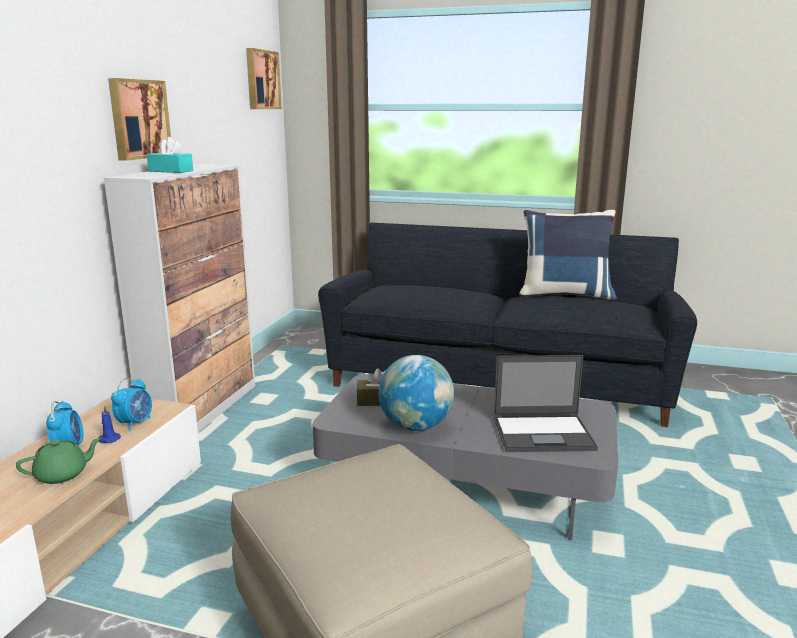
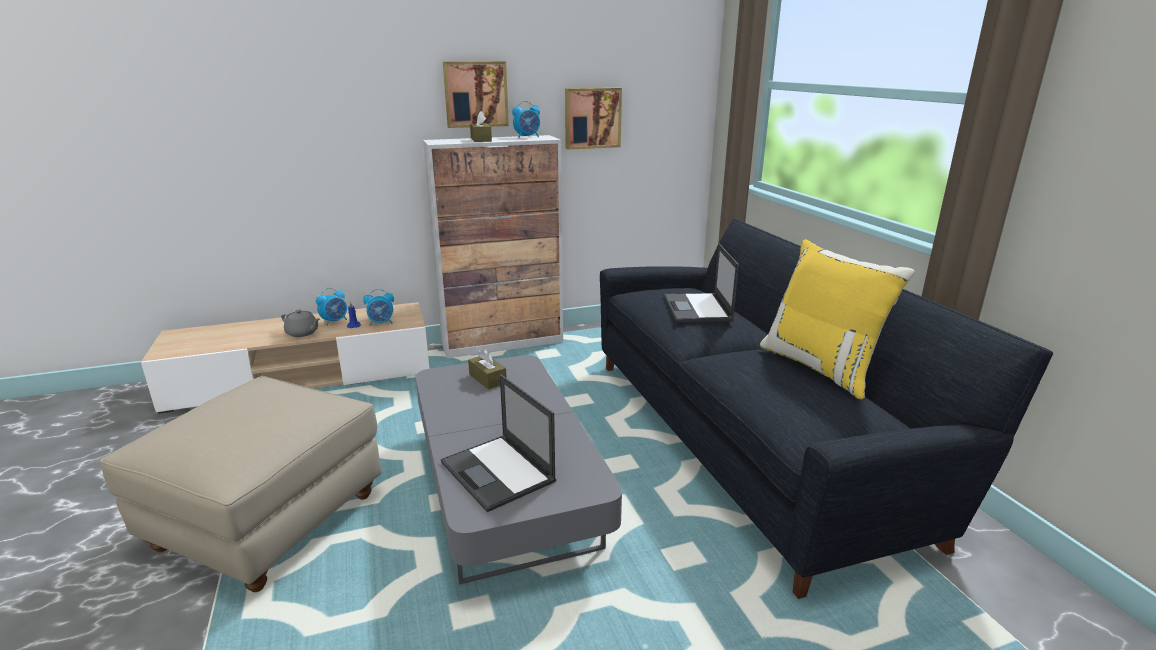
camera: 55 degrees right, 5 degrees up
(62, 475) = (303, 333): green teapot -> grey teapot
(171, 171) = (481, 139): turquoise tissue box -> brown tissue box
(196, 166) = (527, 137): none -> alarm clock
(261, 80) = (675, 53): picture -> picture (592, 118)
(416, 426) = (454, 408): globe -> none
(437, 290) = (697, 308): none -> laptop
(565, 294) = (821, 367): blue pillow -> yellow pillow

